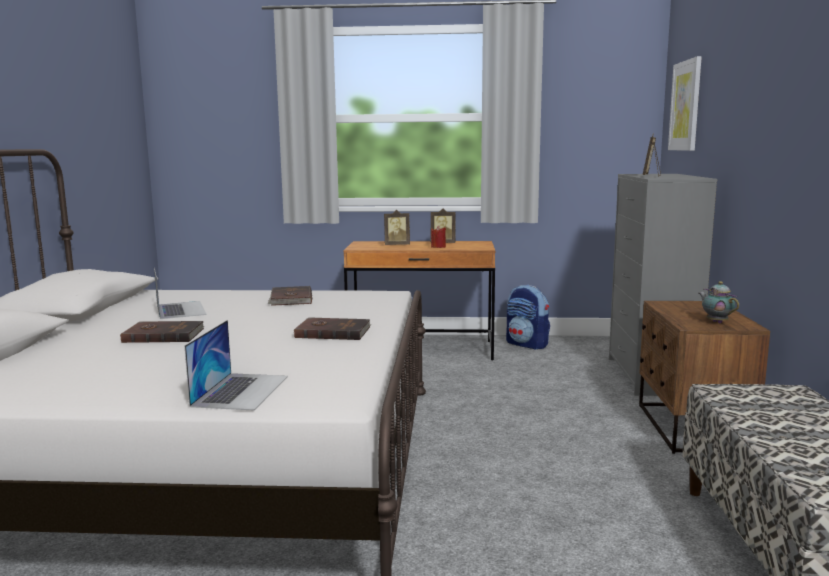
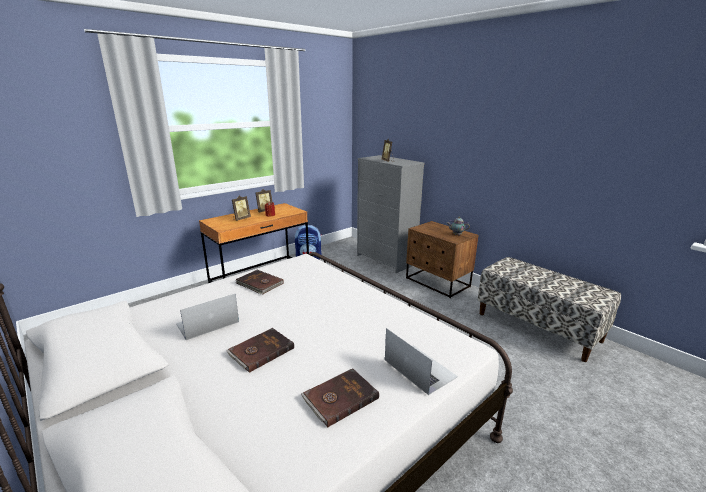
camera: 45 degrees left, 10 degrees up
(180, 309) = (207, 323): laptop -> laptop turned 60 degrees counterclockwise
(332, 332) = (352, 302): brown book -> brown book (339, 398)
(685, 106) = (379, 118): picture -> none

